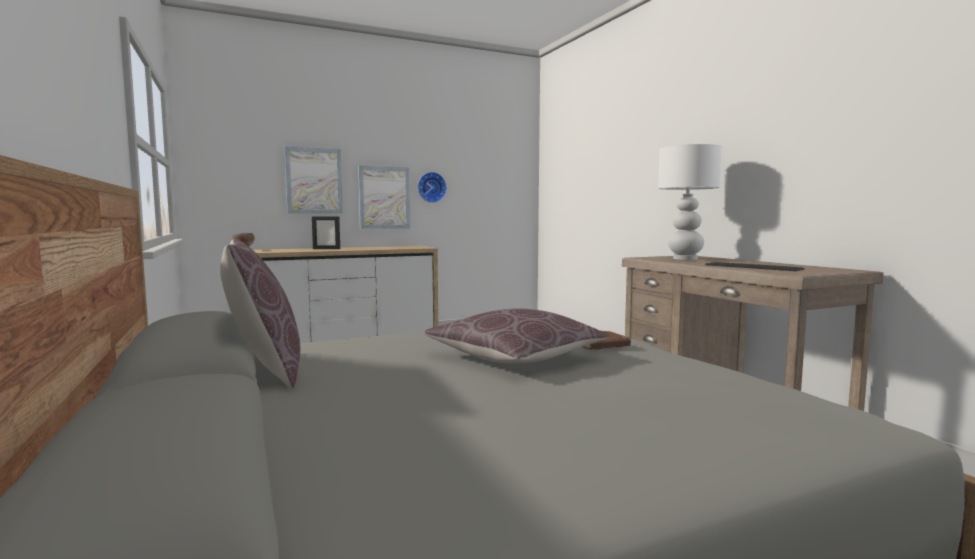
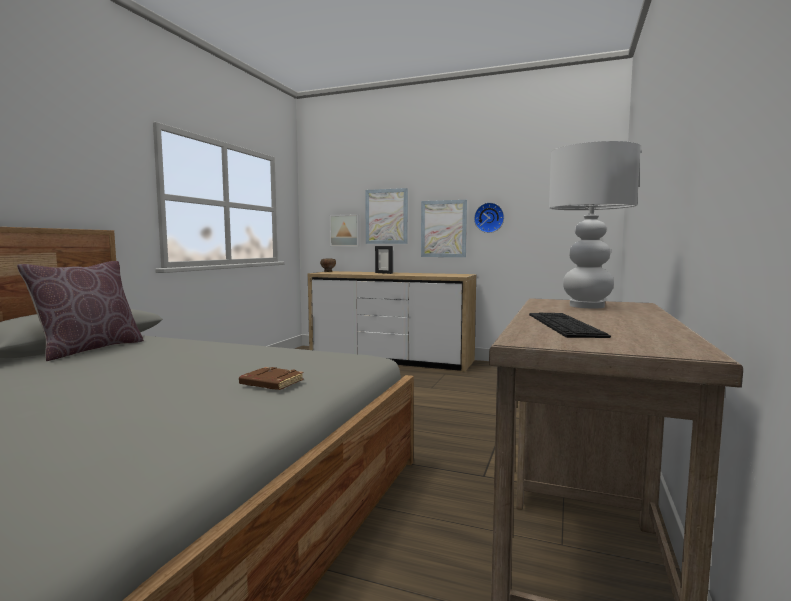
camera: 45 degrees right, 0 degrees up
(254, 196) = (345, 230): none -> picture
(515, 358) = (190, 376): brown pillow -> none

